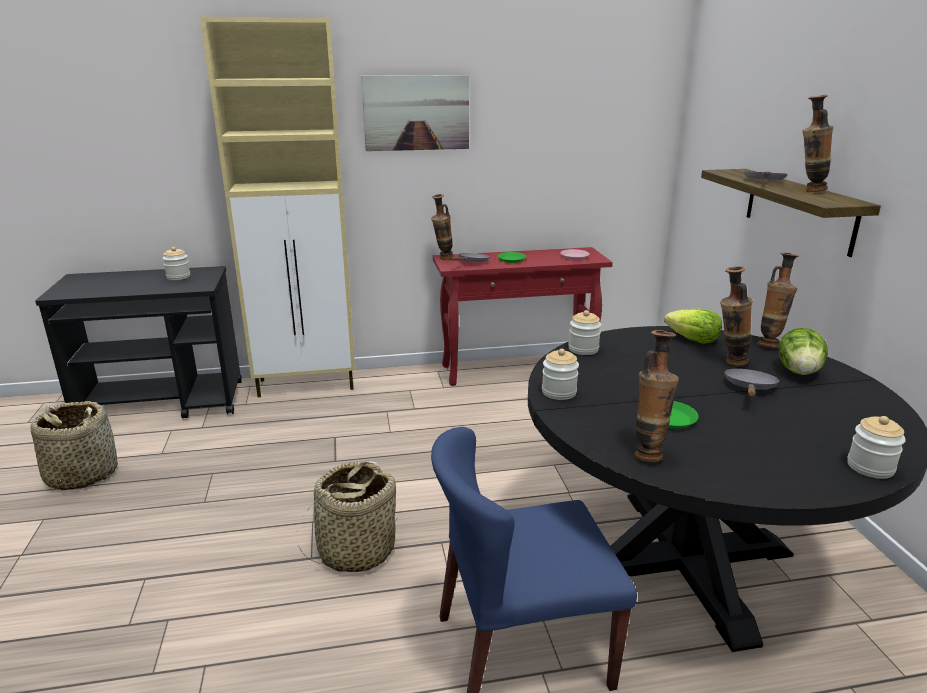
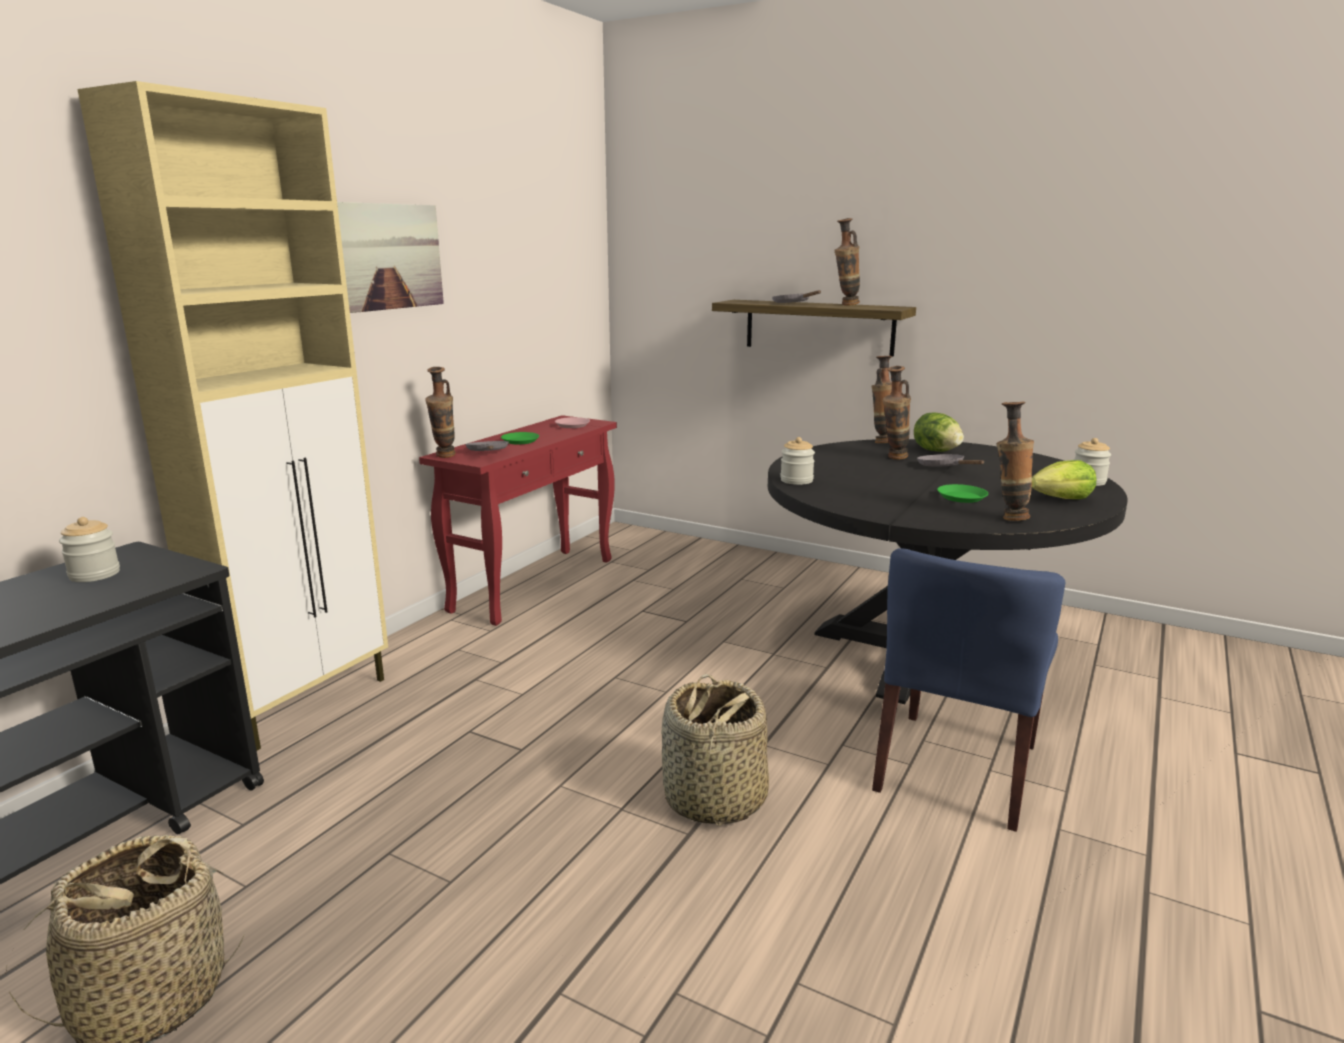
camera: 50 degrees left, 5 degrees down
(559, 392) = (868, 509): jar -> none
(693, 339) = (837, 453): lettuce -> lettuce (1062, 499)

